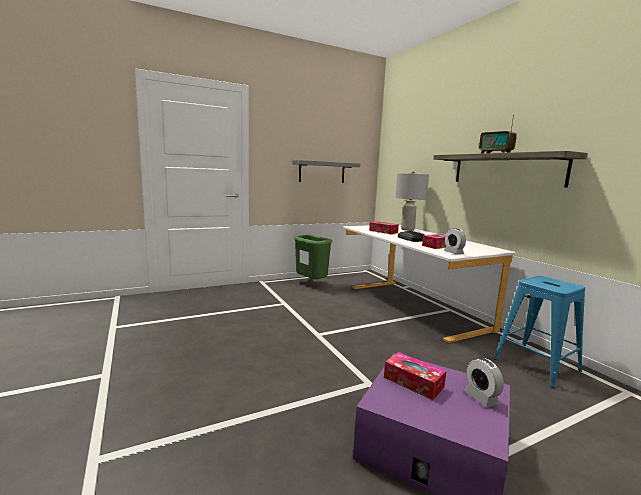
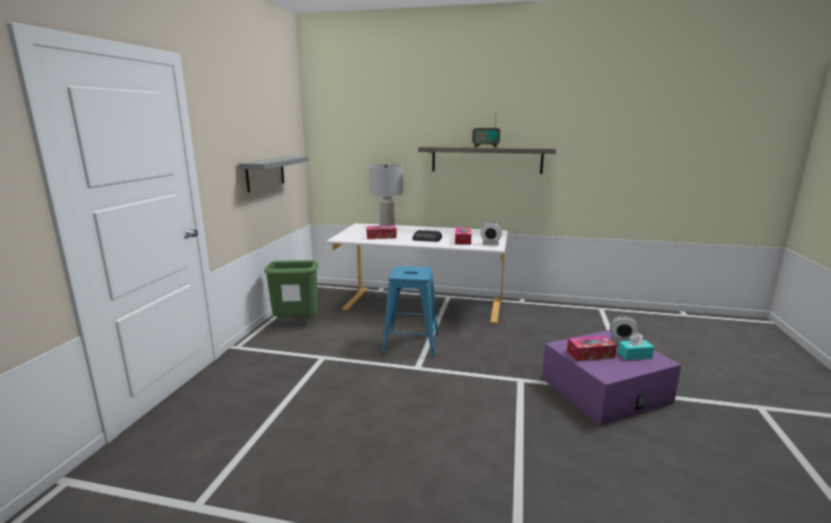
camera: 50 degrees left, 5 degrees up
(464, 413) = (634, 355): none -> turquoise tissue box
(537, 365) = (553, 313): blue stool -> blue stool (411, 343)

